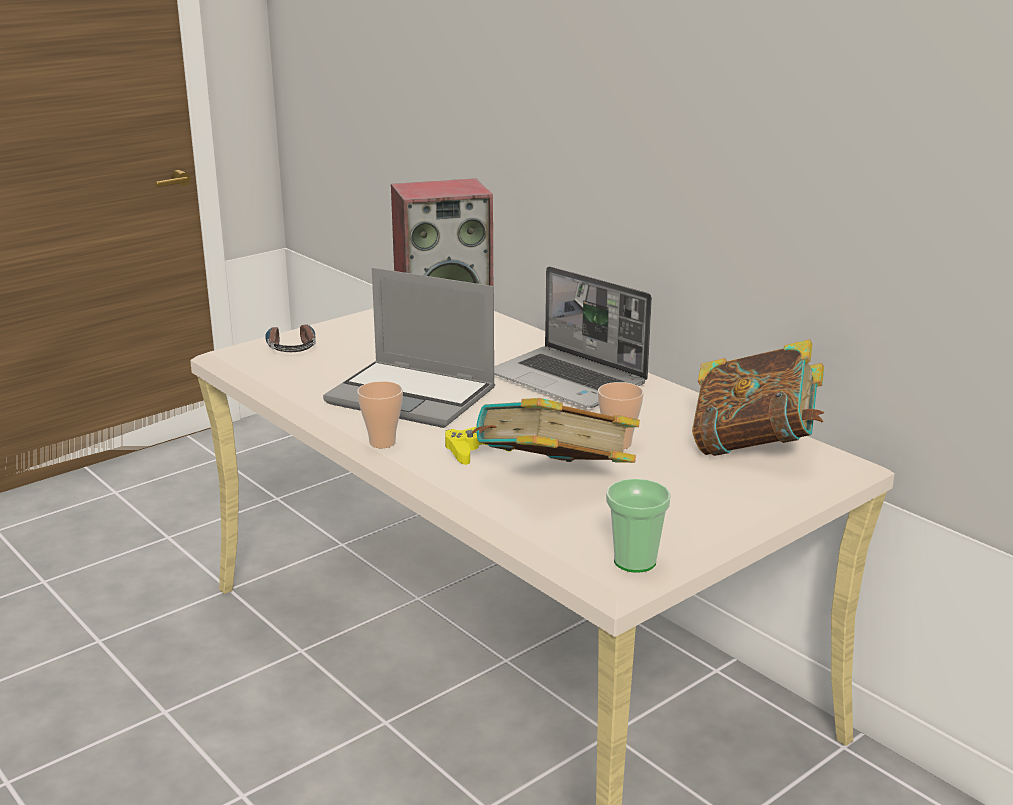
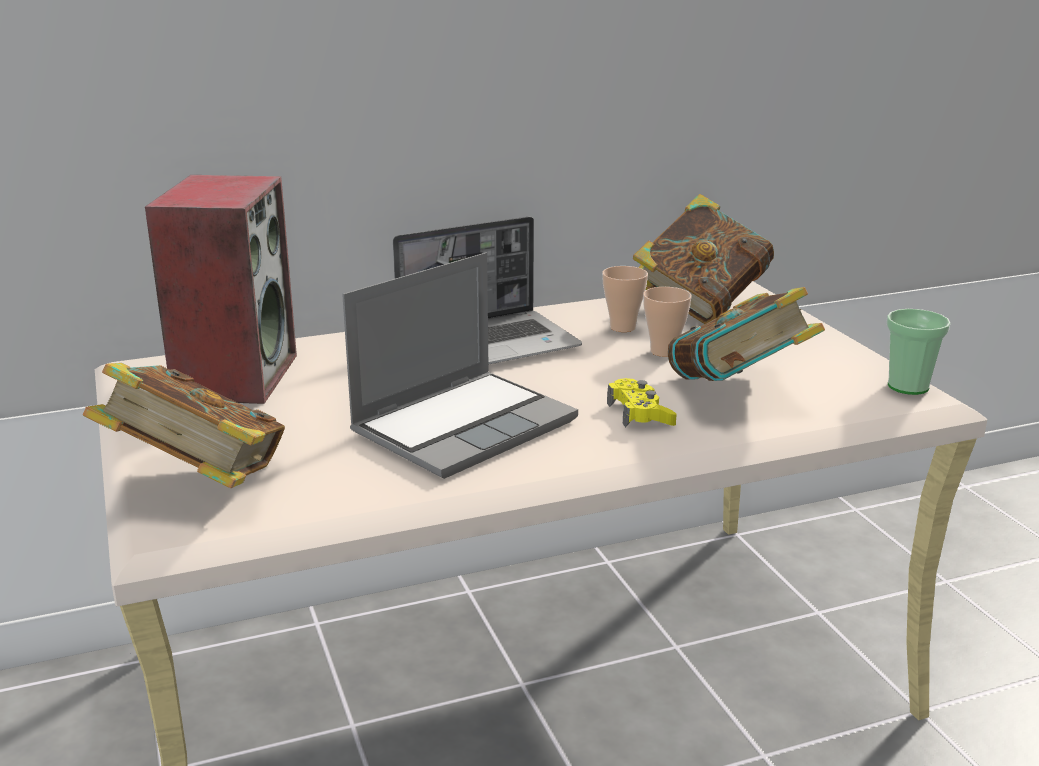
camera: 70 degrees left, 0 degrees up
(291, 346) = (197, 483): headphones -> book
(382, 442) = (590, 460): cup -> cup (622, 327)

